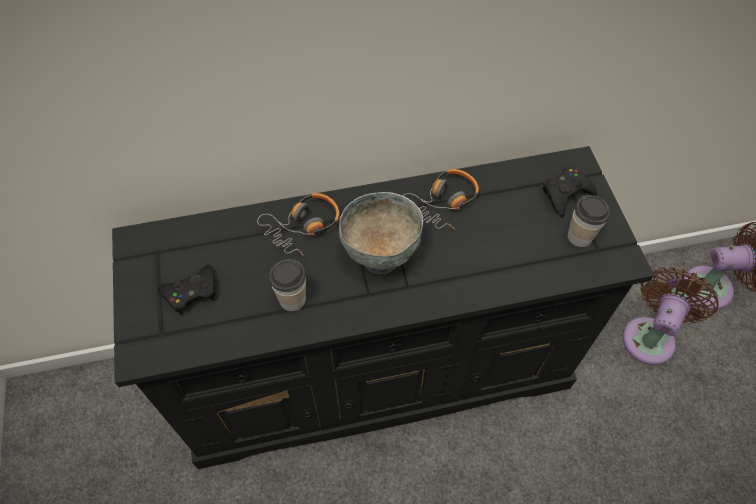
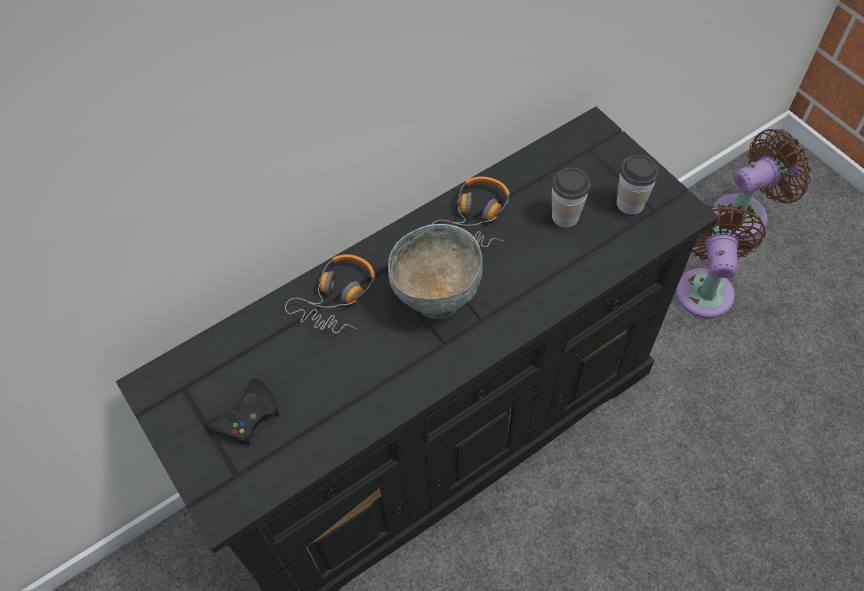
camera: 20 degrees left, 0 degrees up
(292, 299) = (365, 380): cup -> cup (565, 216)
(566, 194) = (596, 164): black game controller -> none

